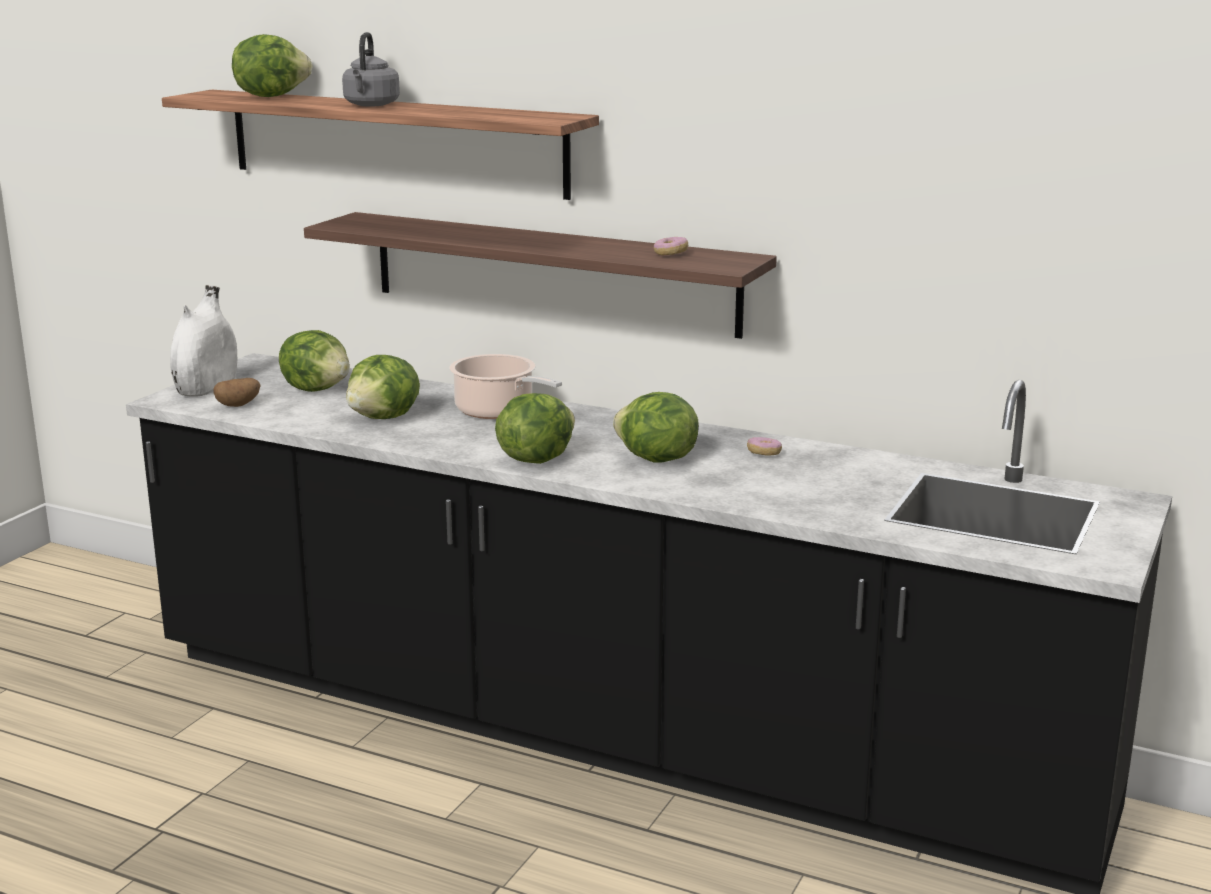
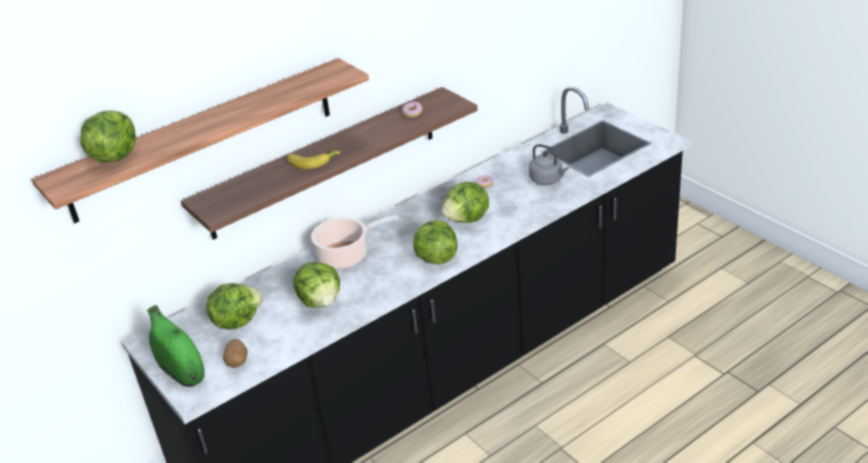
camera: 60 degrees left, 15 degrees up
(207, 386) = (181, 372): white vase -> green vase
(371, 105) = (210, 122): grey kettle -> grey kettle (547, 180)
(487, 236) = (312, 162): none -> banana

